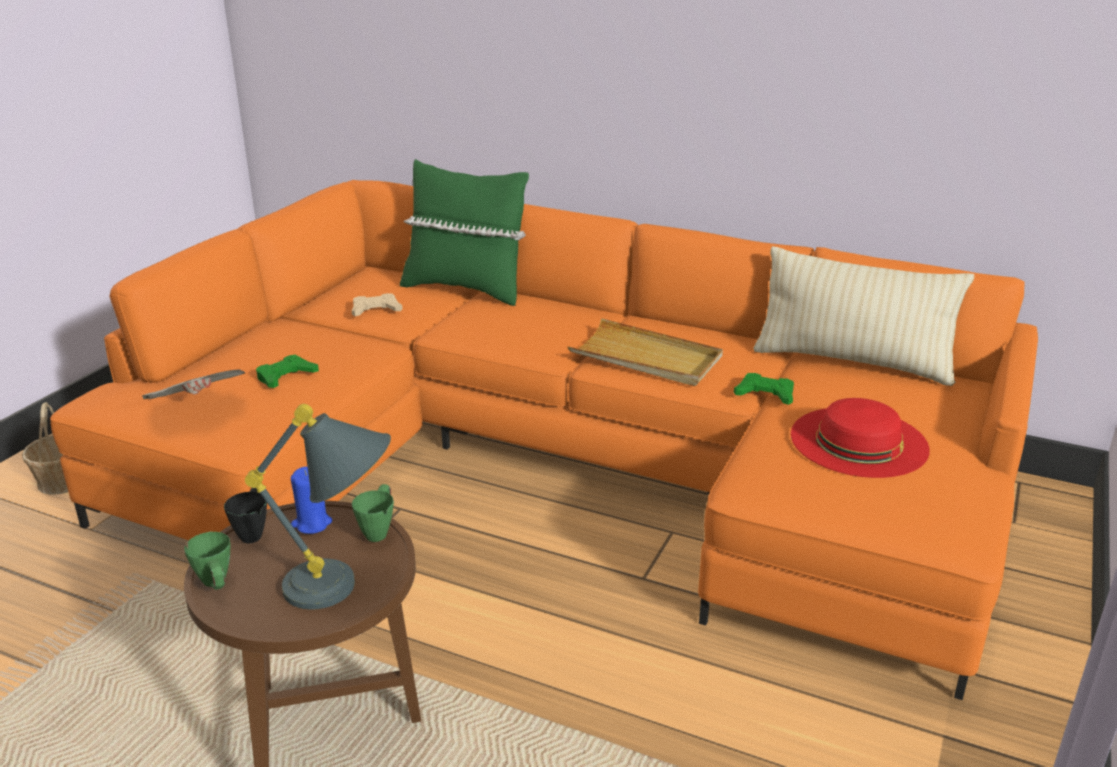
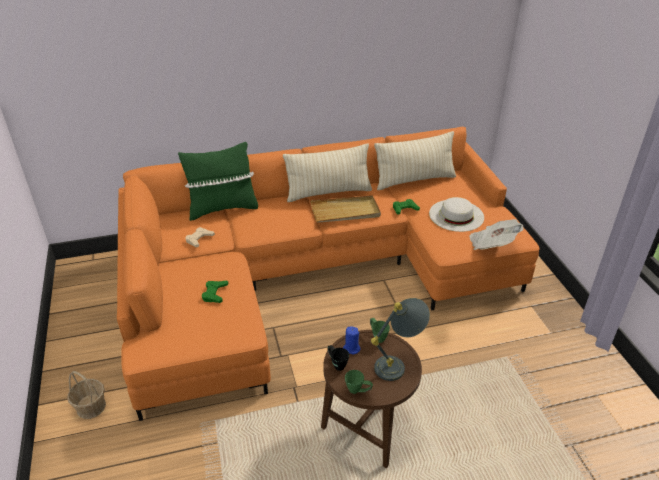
camera: 40 degrees left, 10 degrees up
(198, 409) = (202, 330): newspaper -> newspaper (492, 244)
(658, 325) = (328, 193): none -> beige pillow
(859, 441) = (456, 215): red hat -> white hat

